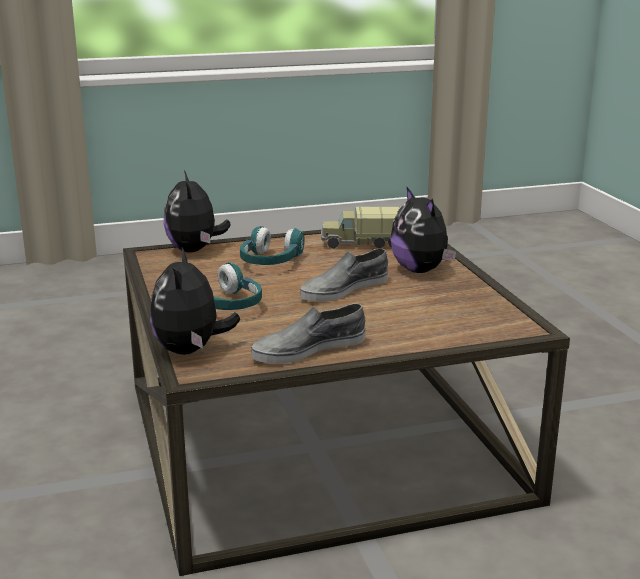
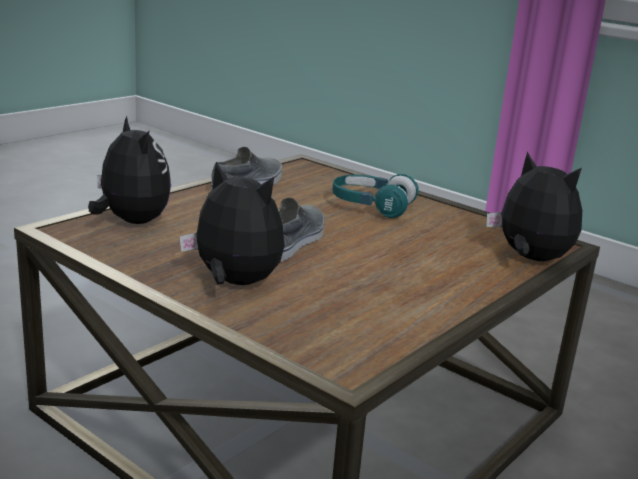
camera: 145 degrees right, 0 degrees up
(191, 350) = (332, 174): plush toy -> plush toy (131, 222)
(270, 262) = (422, 259): turquoise headphones -> none
(363, 243) = (365, 317): toy truck -> none

